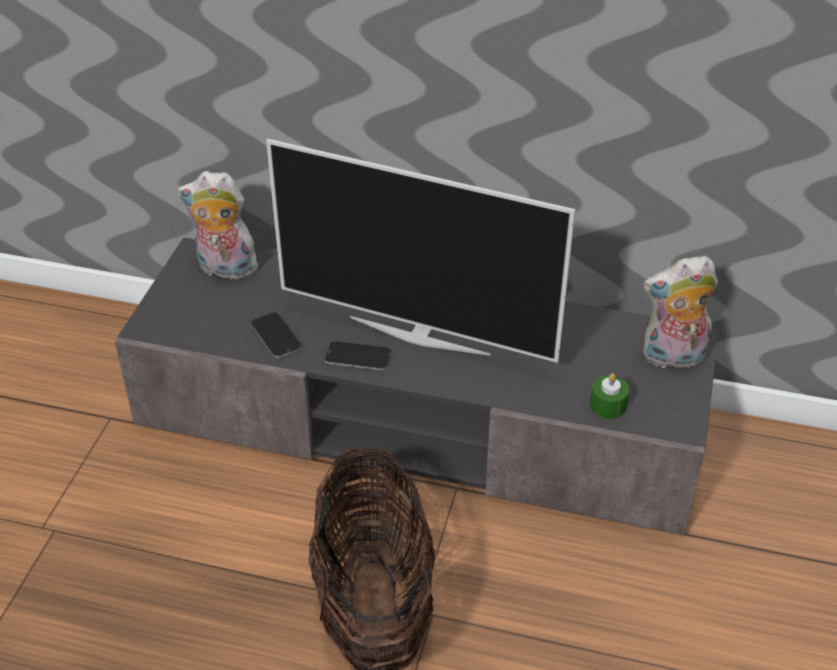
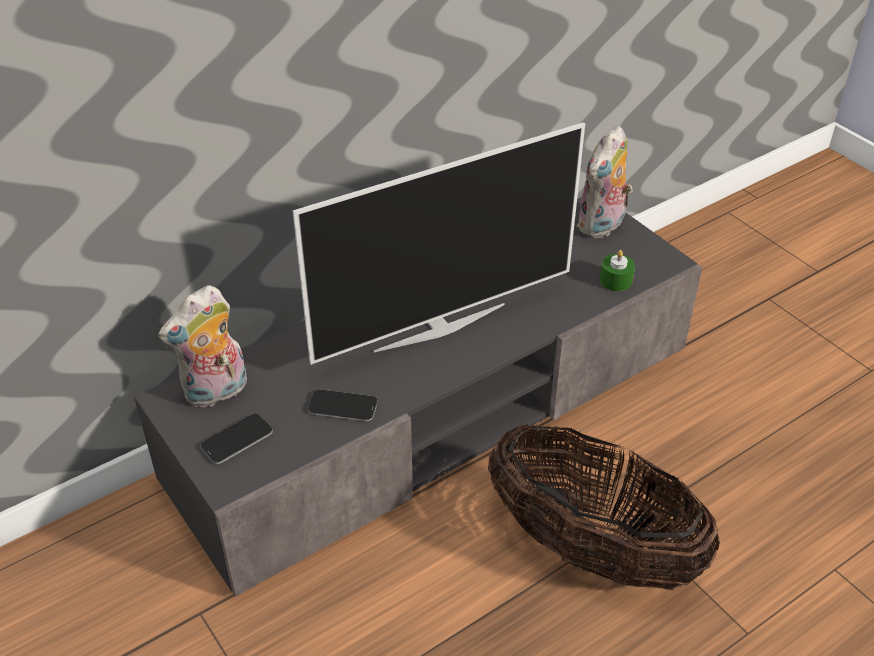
camera: 50 degrees left, 0 degrees up
(358, 357) = (424, 373): phone -> phone (237, 440)

